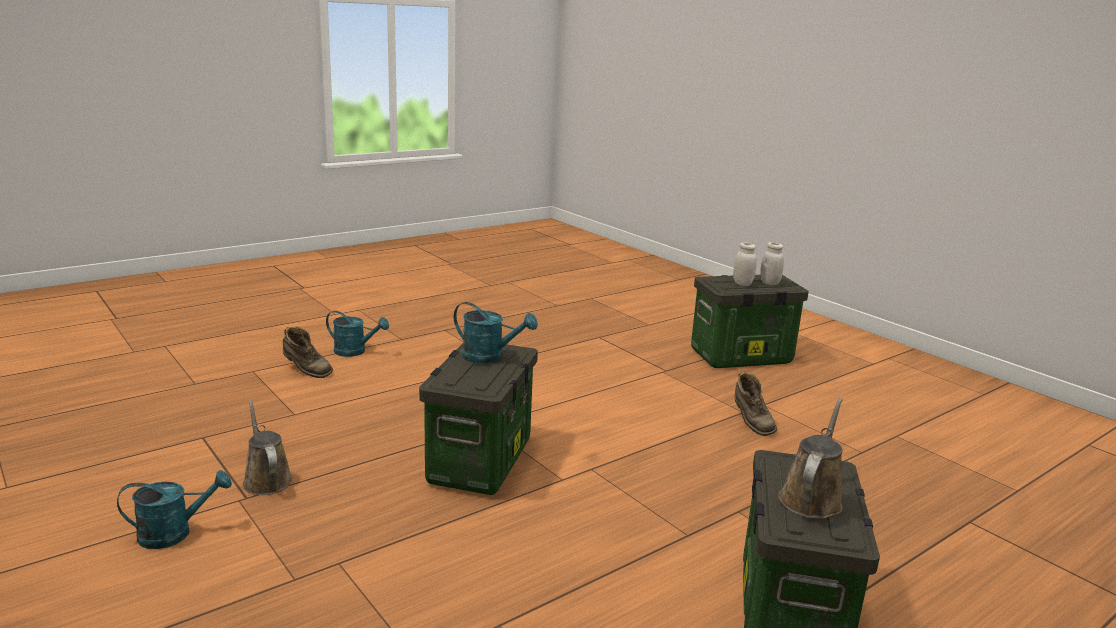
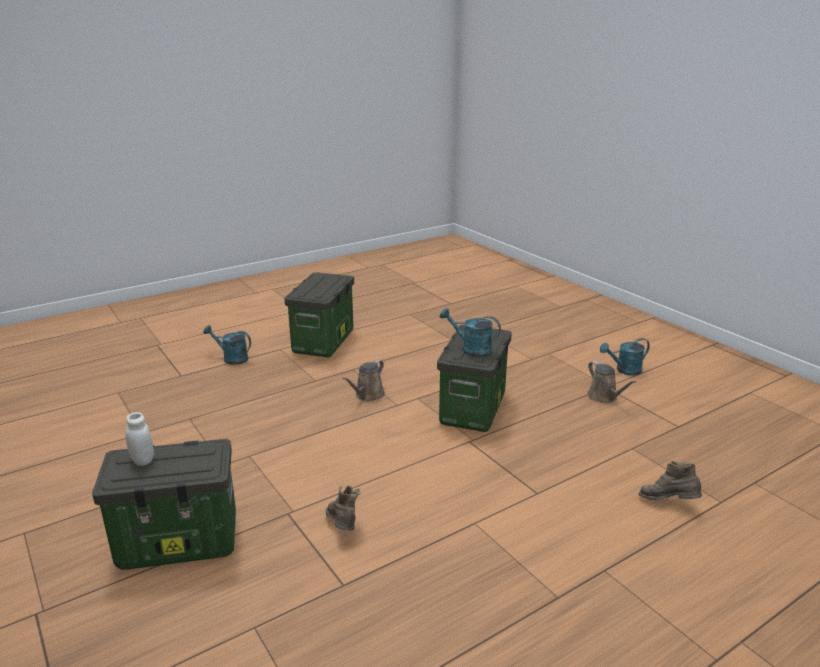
camera: 175 degrees left, 5 degrees up
(355, 351) = (643, 540): turquoise watering can -> turquoise watering can (231, 358)
(742, 284) = (181, 457): white jar -> none
(751, 423) = (253, 443): brown boot -> brown boot (343, 527)
(811, 498) = (321, 284): brown watering can -> brown watering can (368, 395)

